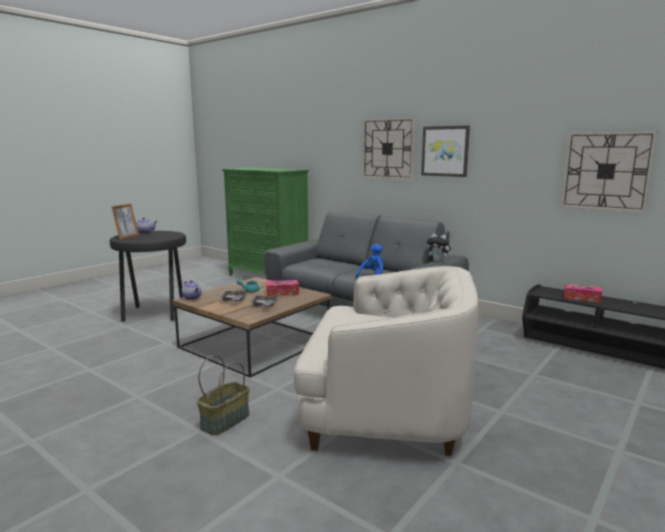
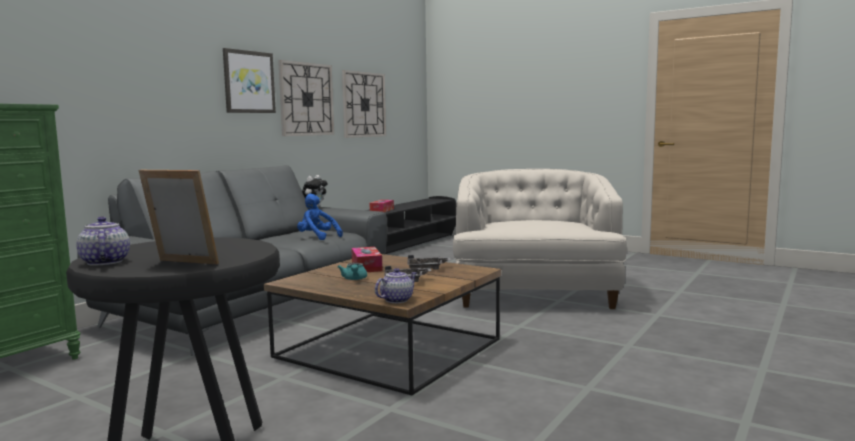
camera: 95 degrees left, 5 degrees down
(225, 421) = (601, 338): basket -> none
(388, 148) = (174, 74): wall clock -> wall clock (306, 99)

